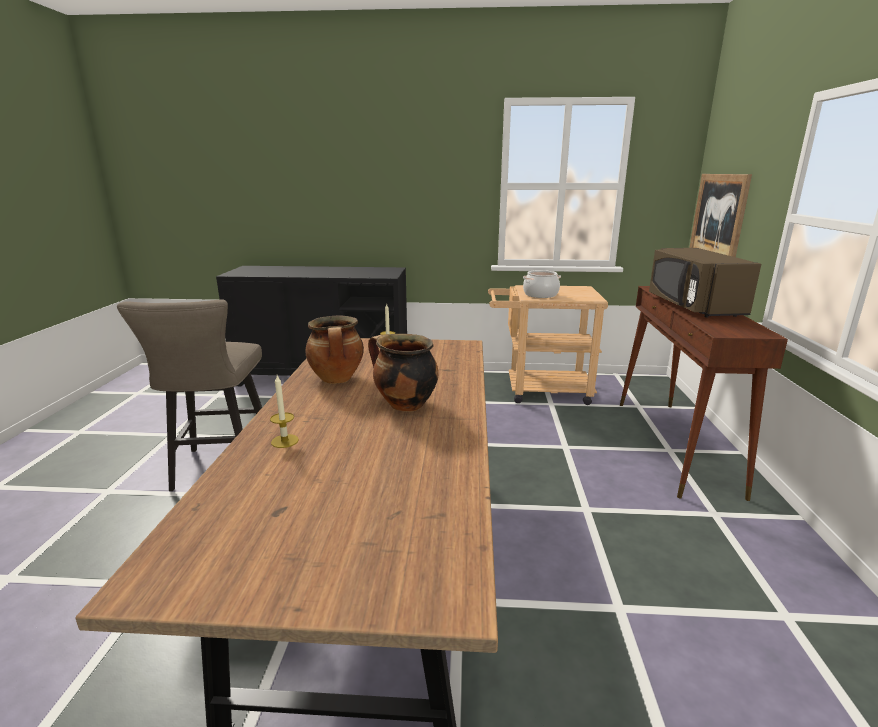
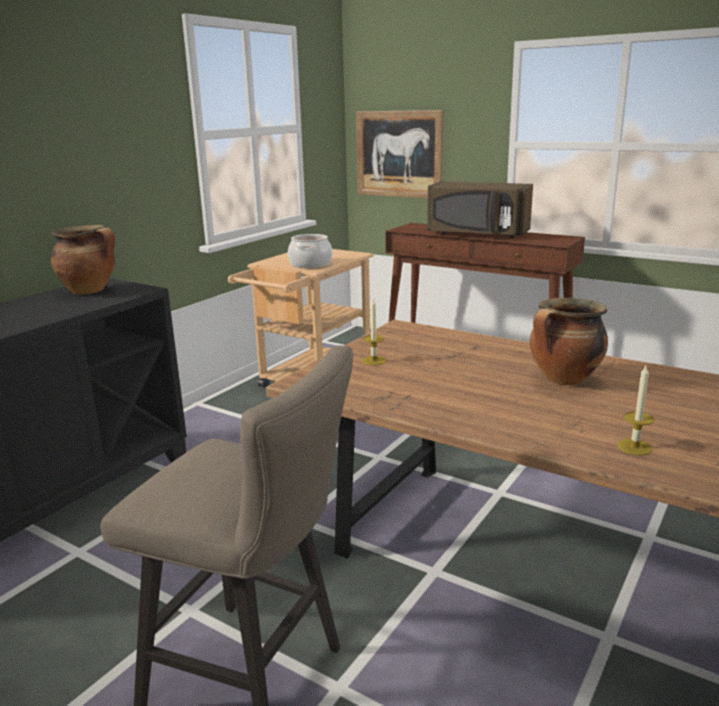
camera: 60 degrees left, 0 degrees up
(337, 379) = (457, 399): cooking pot -> cooking pot (90, 291)

